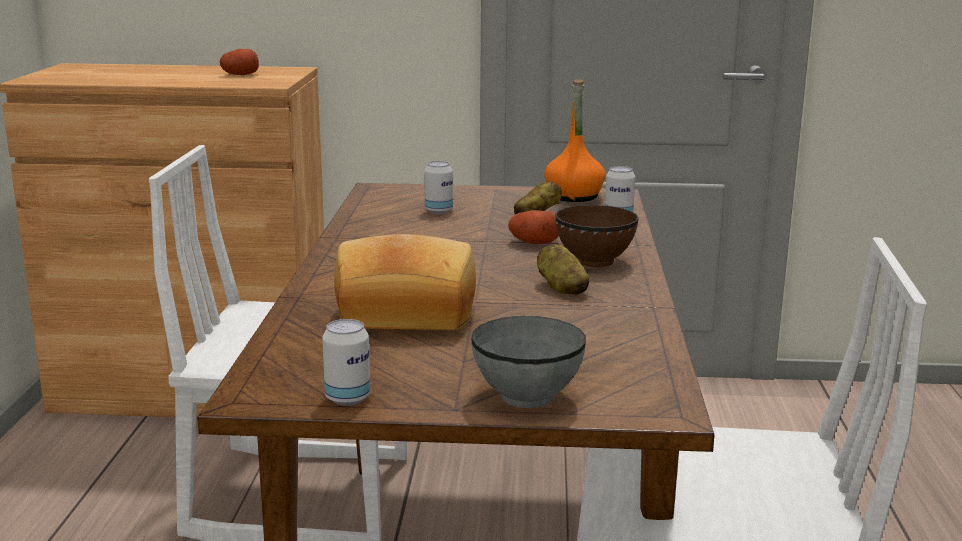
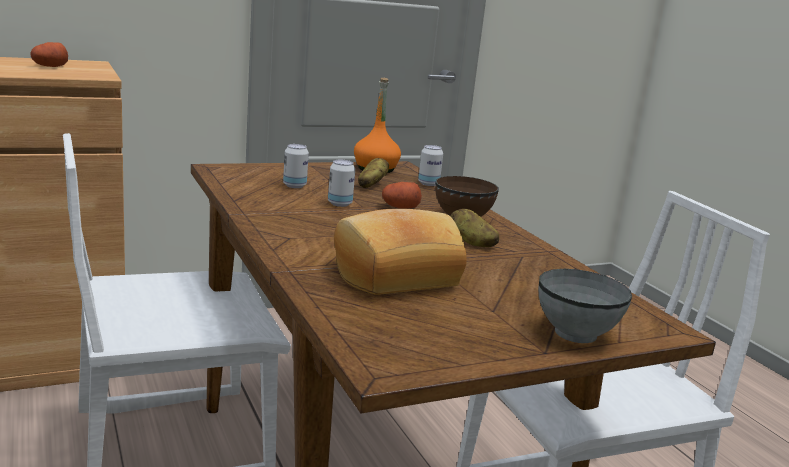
camera: 30 degrees left, 0 degrees up
(347, 398) = (459, 357): can -> can (339, 204)

